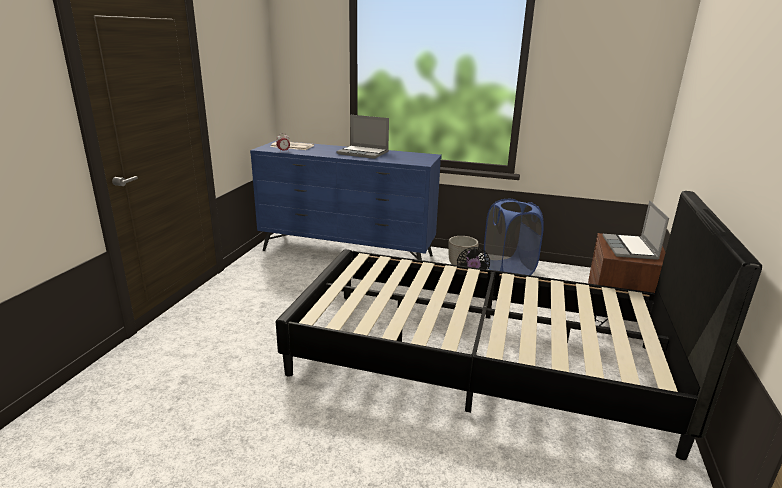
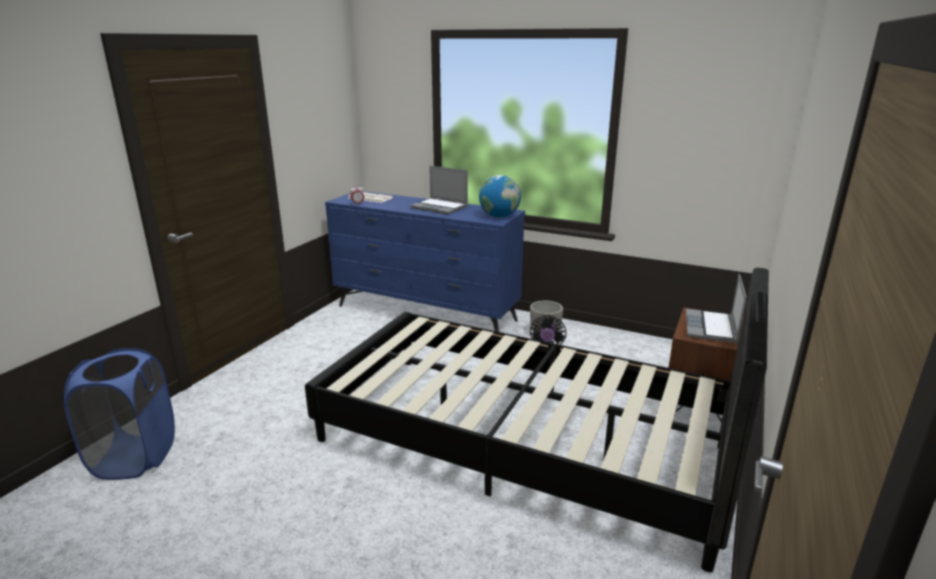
camera: 10 degrees right, 0 degrees up
(422, 159) = (499, 216): none -> globe
(508, 269) = (597, 341): blue laundry basket -> blue laundry basket (135, 457)

